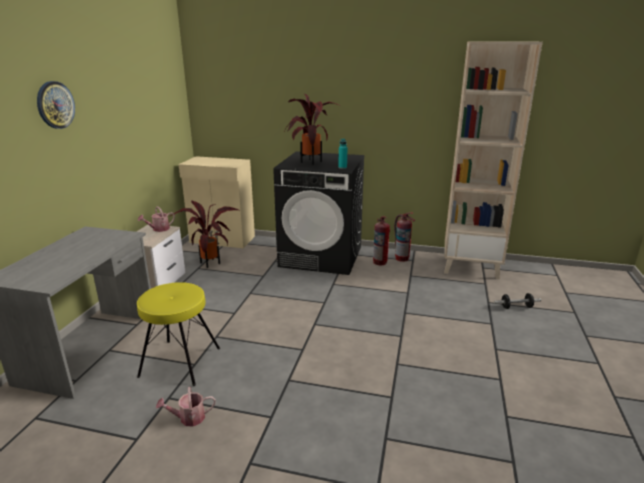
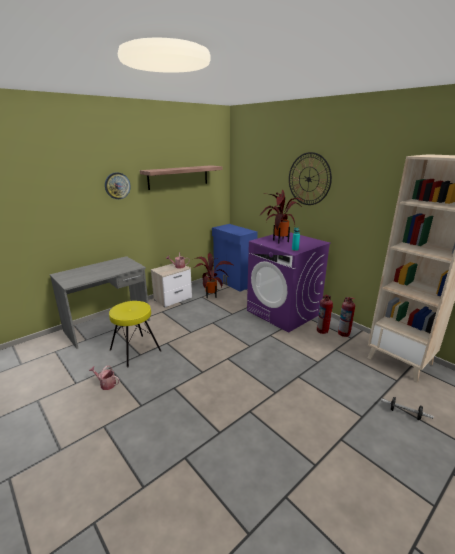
camera: 35 degrees right, 0 degrees up
(131, 87) = (178, 177): none -> shelf
(222, 240) = (234, 282): beige cabinet -> blue cabinet
(321, 256) = (283, 312): black washing machine -> purple washing machine
(324, 79) = (309, 179): none -> wall clock

